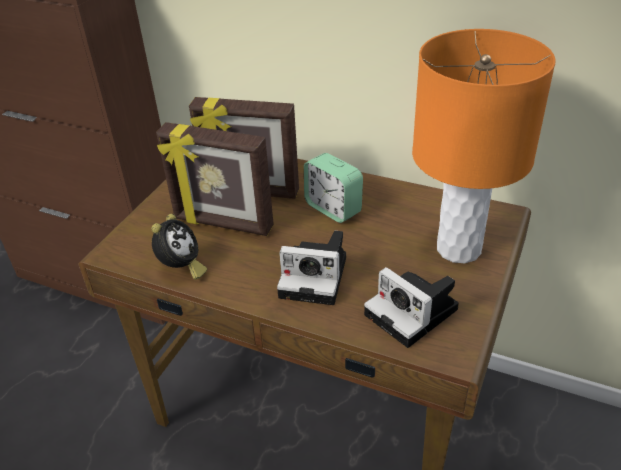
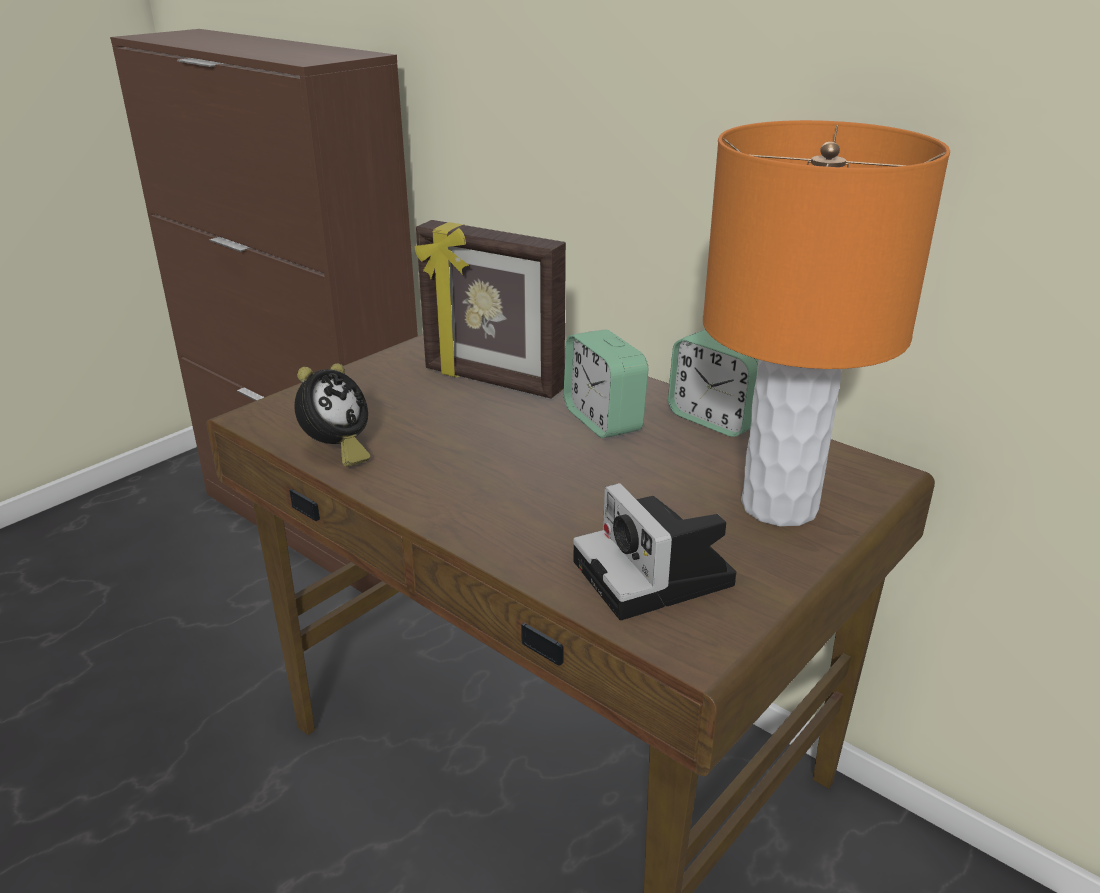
camera: 15 degrees right, 10 degrees down
(223, 224) = (428, 411): picture frame -> none
(316, 277) = (527, 498): camera -> none
(398, 194) = (715, 419): none -> alarm clock

